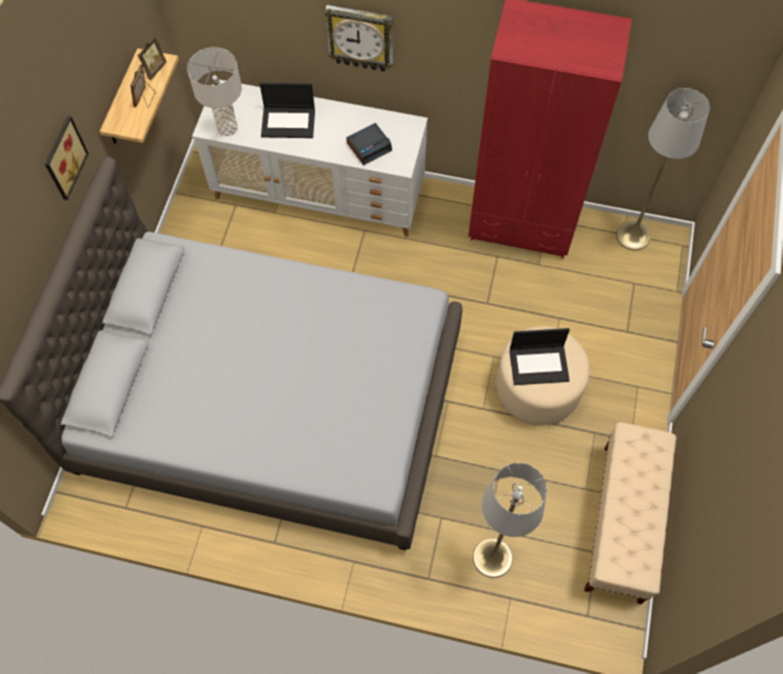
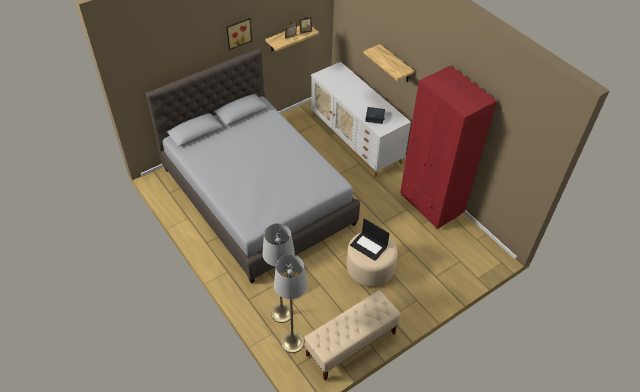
camera: 40 degrees right, 15 degrees down
(227, 128) = (326, 79): white table lamp -> none
(289, 122) = (352, 91): laptop -> none
(361, 37) = (396, 64): wall clock -> shelf
(633, 235) = (480, 243): grey floor lamp -> grey floor lamp (292, 342)

